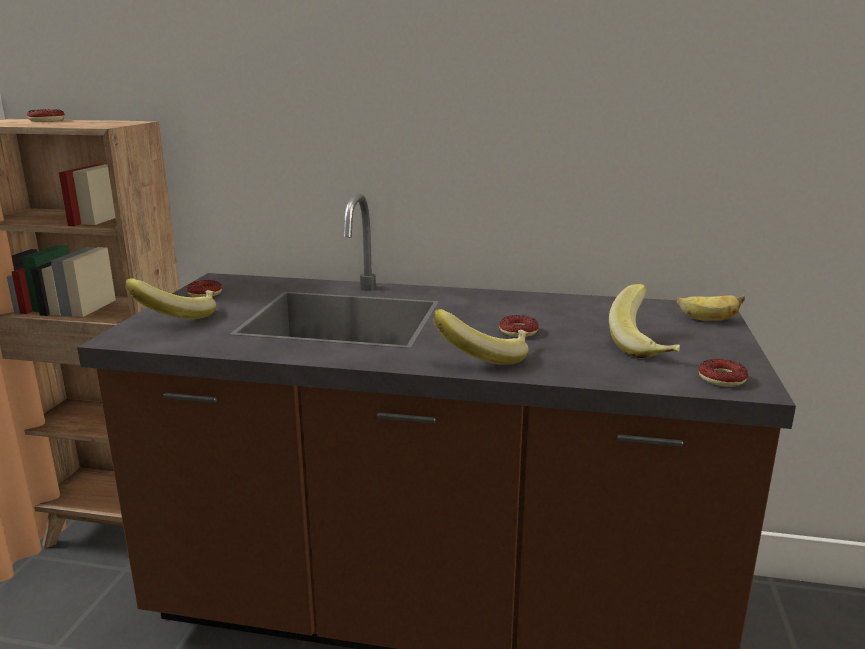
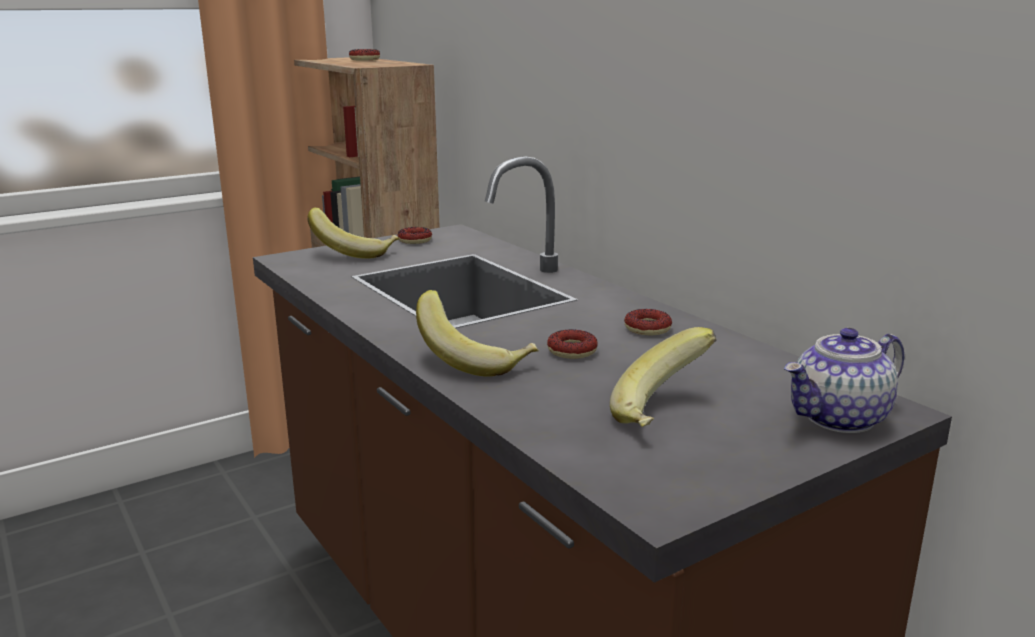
camera: 45 degrees right, 0 degrees up
(707, 320) = (839, 419): banana -> teapot
(722, 379) = (651, 481): donut -> donut (647, 328)

